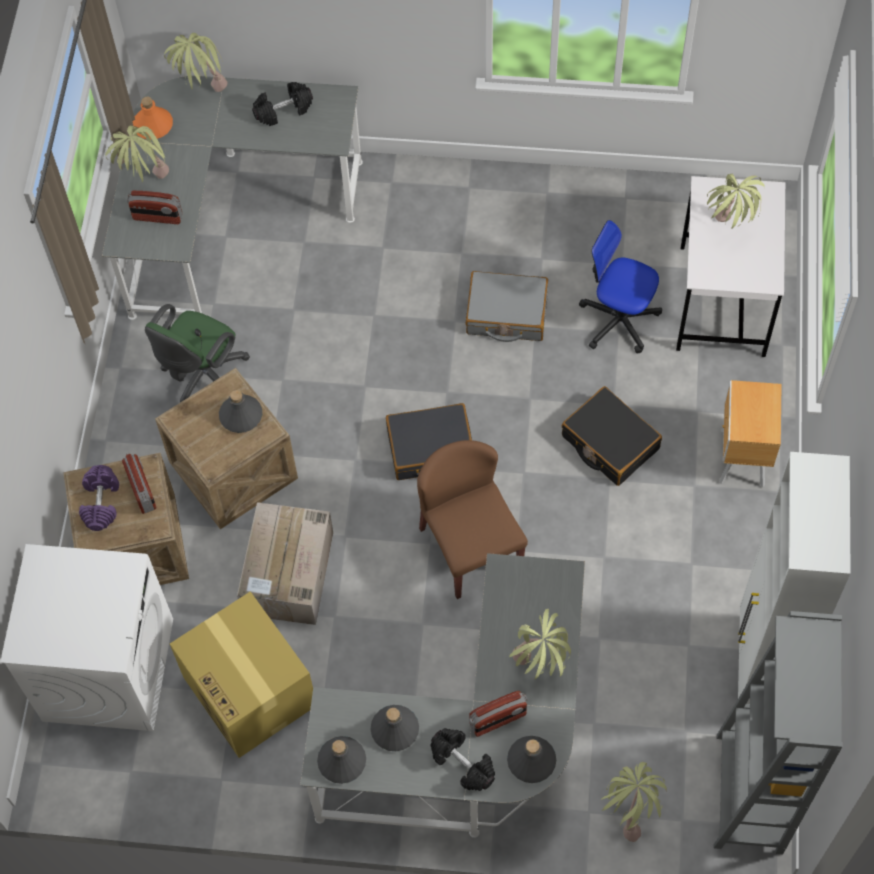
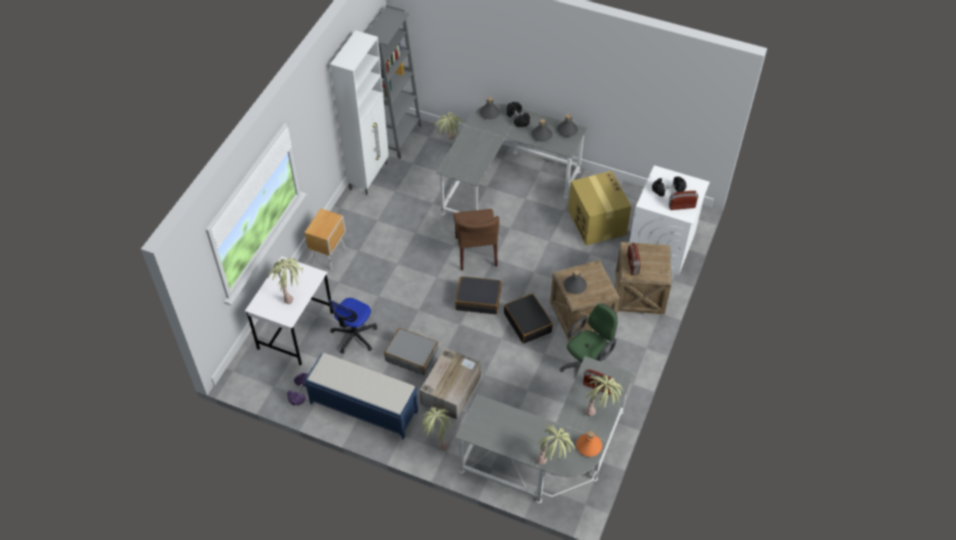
camera: 165 degrees left, 10 degrees down
(101, 503) = (653, 264): purple dumbbell -> purple dumbbell (300, 392)
(283, 110) = (506, 433): black dumbbell -> black dumbbell (668, 190)
(288, 575) = (566, 262): cardboard box -> cardboard box (451, 389)
(498, 720) = (497, 129): radio -> radio (681, 206)
(539, 669) = (473, 140): potted plant -> potted plant (437, 439)
(547, 211) = (363, 407): none -> blue bench
(609, 443) = (389, 279): black suitcase -> black suitcase (528, 322)
(618, 320) = (354, 336): office chair -> office chair turned 75 degrees clockwise

